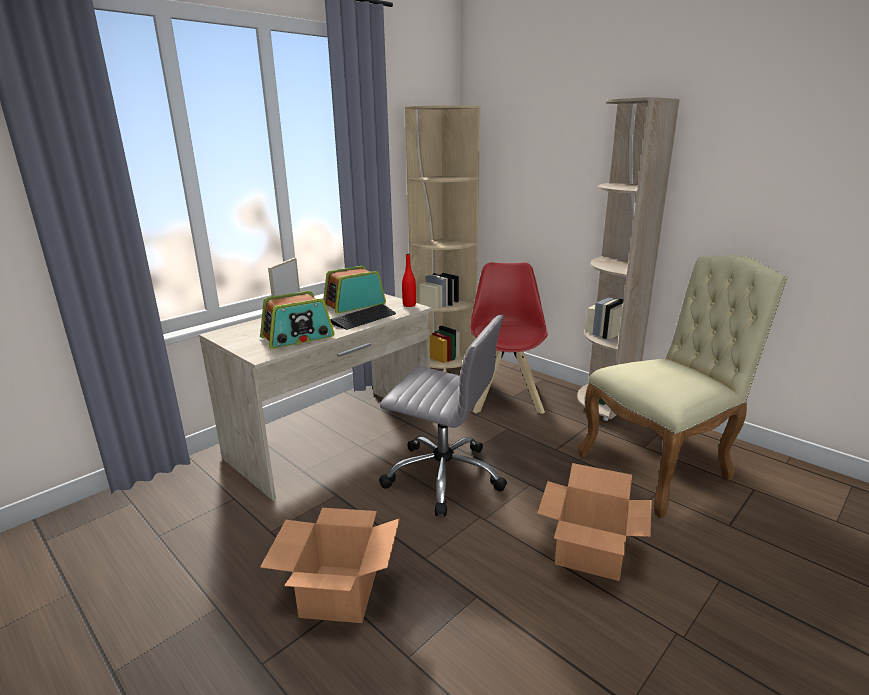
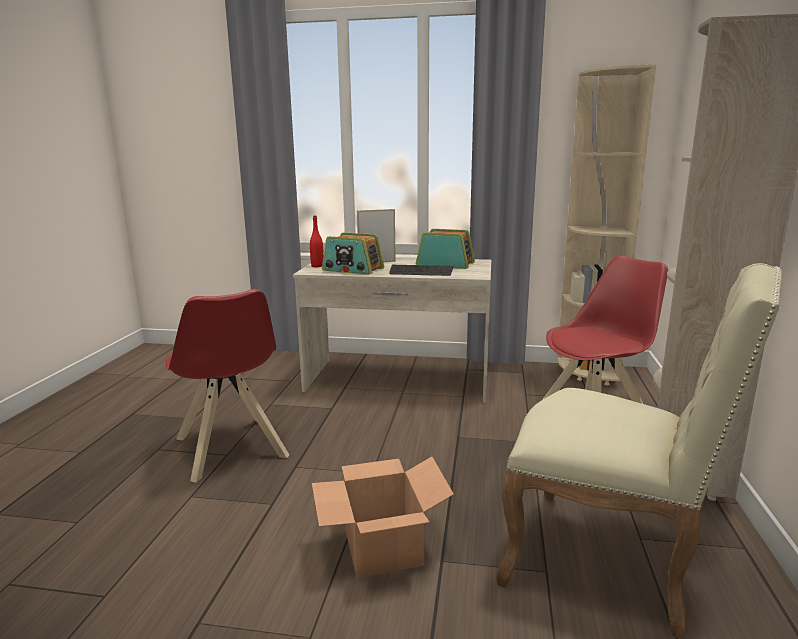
camera: 55 degrees right, 5 degrees down
(339, 594) = (231, 449): cardboard box -> red chair
(409, 305) = (479, 274): red bottle -> red bottle (317, 266)
(444, 476) = (408, 438): grey office chair -> none

